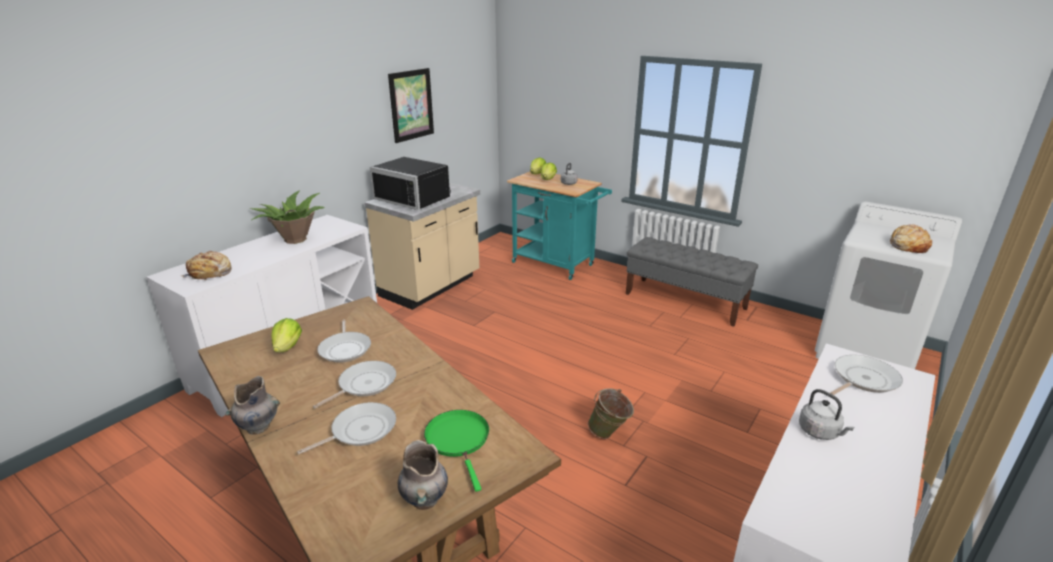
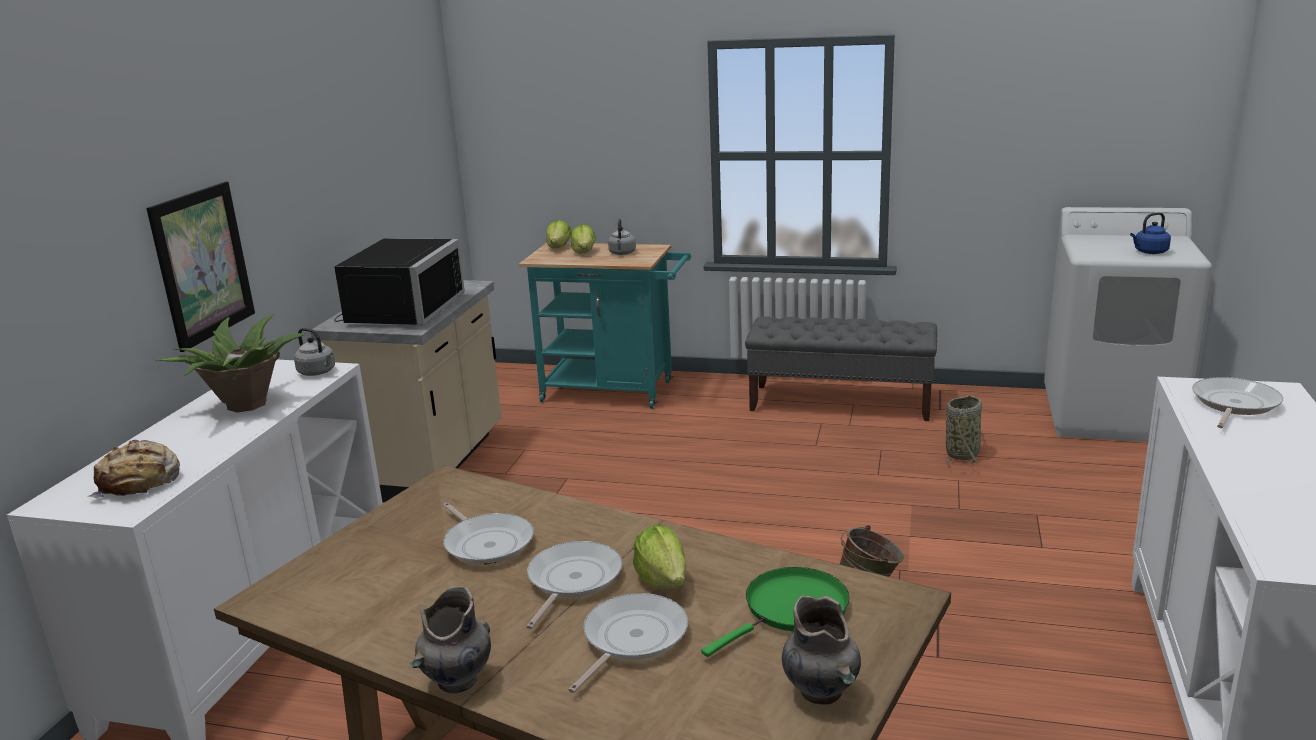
camera: 20 degrees left, 5 degrees down
(288, 347) = (382, 564): lettuce -> lettuce (662, 580)
(411, 105) = (352, 154): picture -> picture (202, 264)
(416, 198) = (398, 310): black microwave -> black microwave turned 90 degrees counterclockwise
(459, 440) = (791, 609): green frying pan -> green frying pan turned 90 degrees clockwise
(740, 354) = (963, 453): none -> basket
(820, 432) = (1244, 468): grey kettle -> grey kettle (318, 372)
(908, 246) = (1149, 252): bread -> blue kettle

